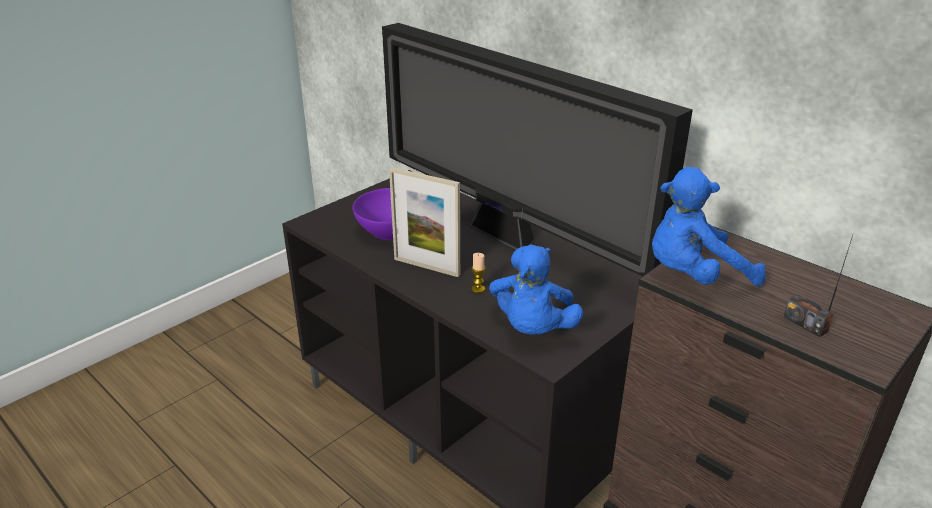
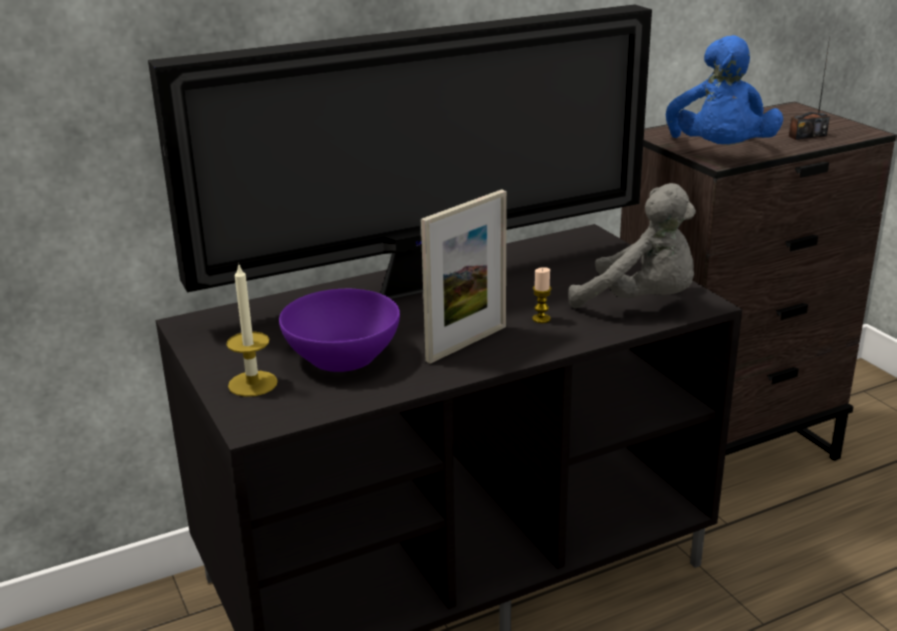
camera: 70 degrees left, 5 degrees down
(348, 212) = (252, 384): none -> candle
(532, 329) = (641, 302): blue plush toy -> grey plush toy

